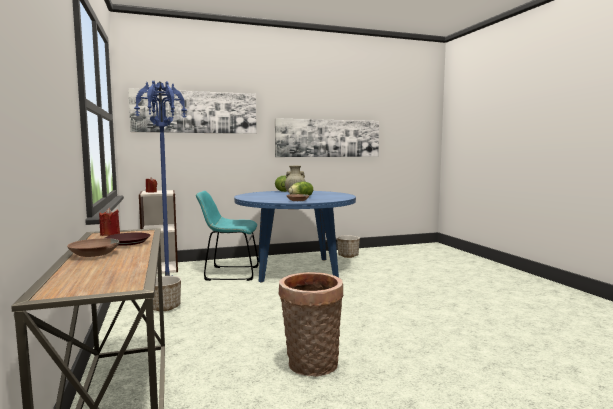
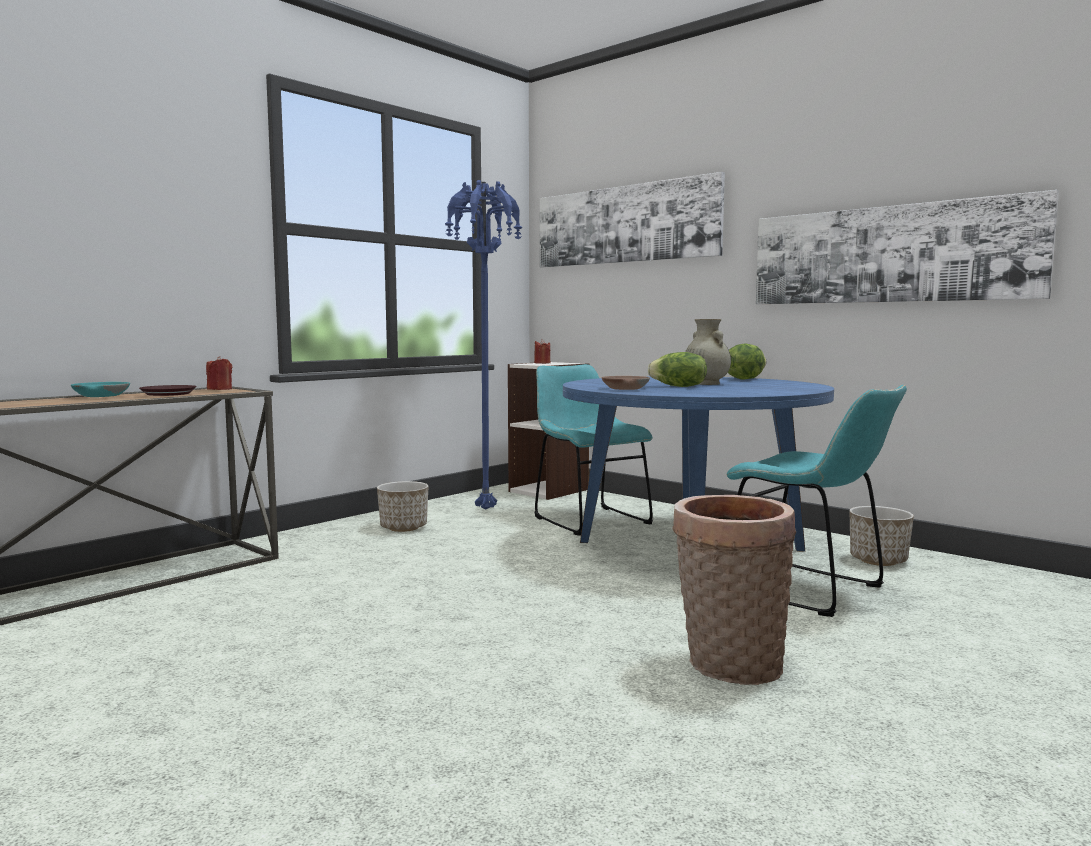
camera: 60 degrees right, 0 degrees up
(93, 254) = (100, 395): brown bowl -> turquoise bowl
(311, 366) = (263, 638): basket -> basket (728, 665)
(365, 269) = (810, 590): none -> turquoise chair

